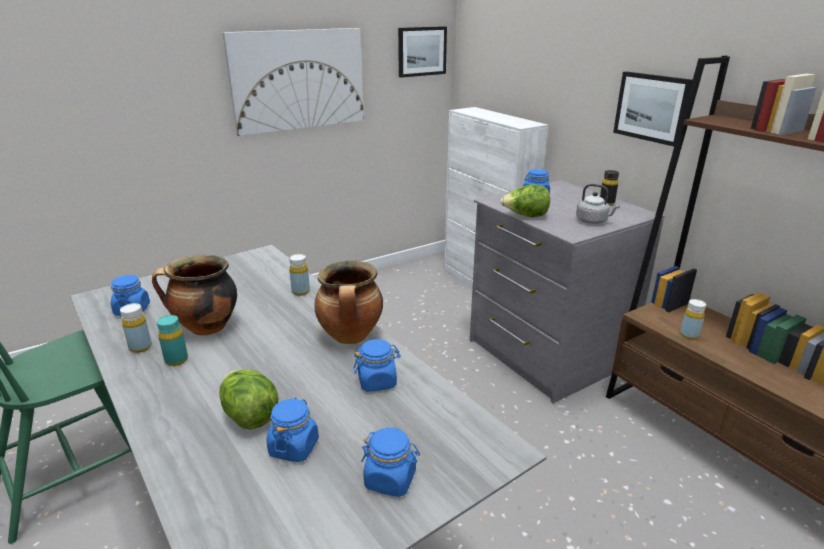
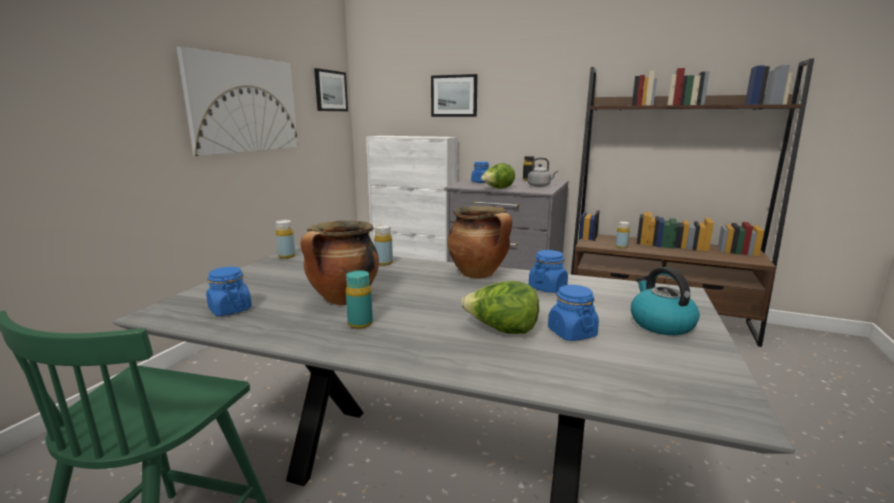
camera: 35 degrees left, 10 degrees down
(140, 347) = (300, 327): yellow bottle -> yellow bottle (287, 256)
(390, 479) = (660, 323): blue jar -> kettle
(652, 107) = (543, 111): picture -> picture (454, 96)

